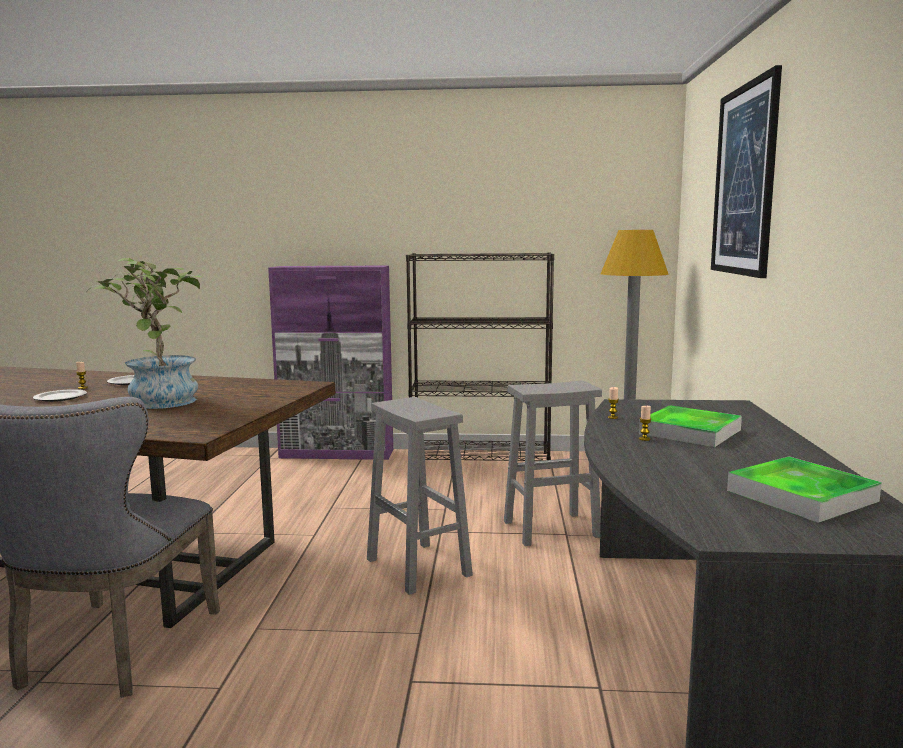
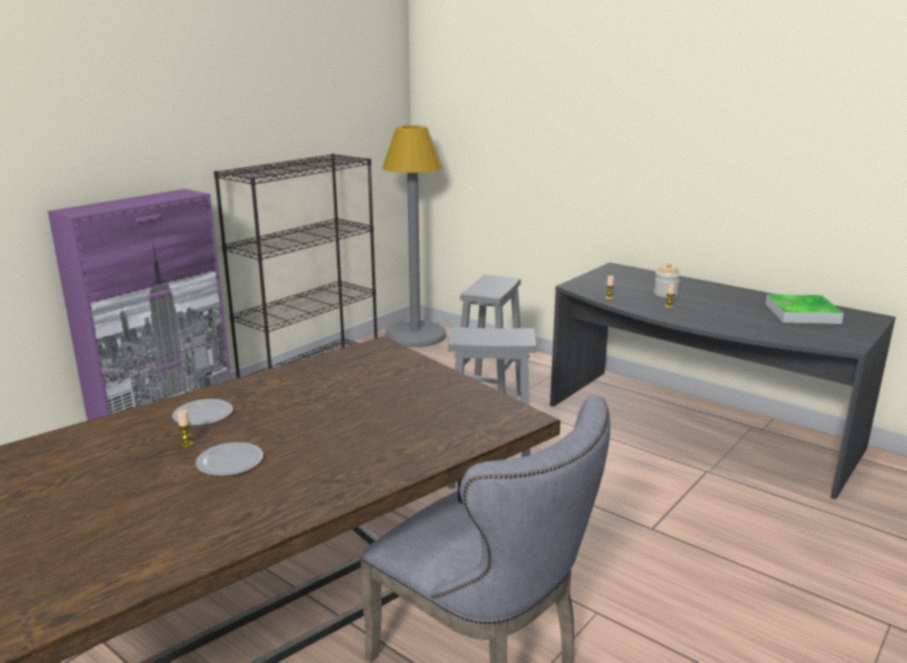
camera: 55 degrees left, 10 degrees up
(159, 400) = (341, 414): potted plant -> none
(690, 432) = (665, 294): tray -> jar
(744, 180) = (567, 97): picture -> none

